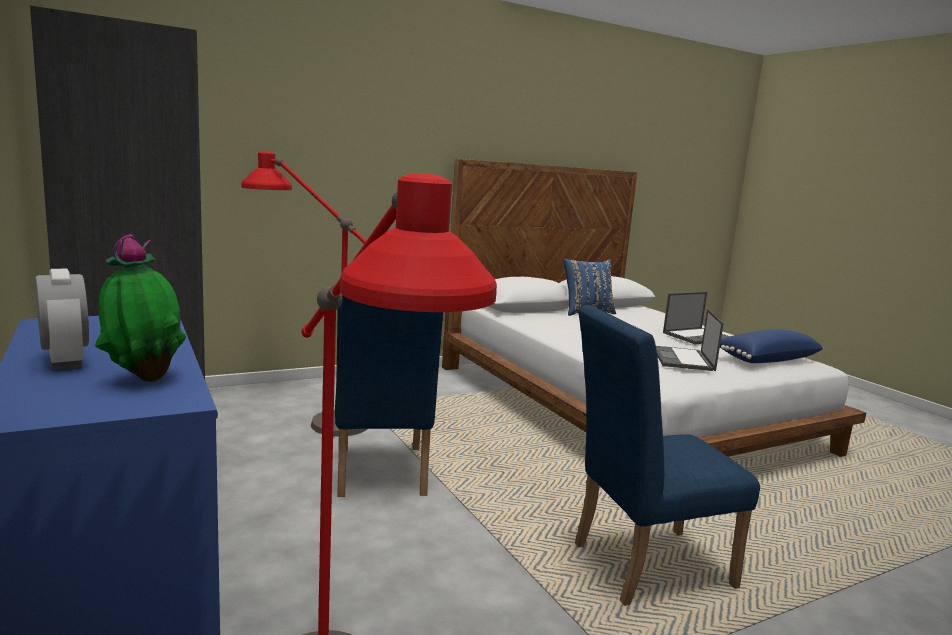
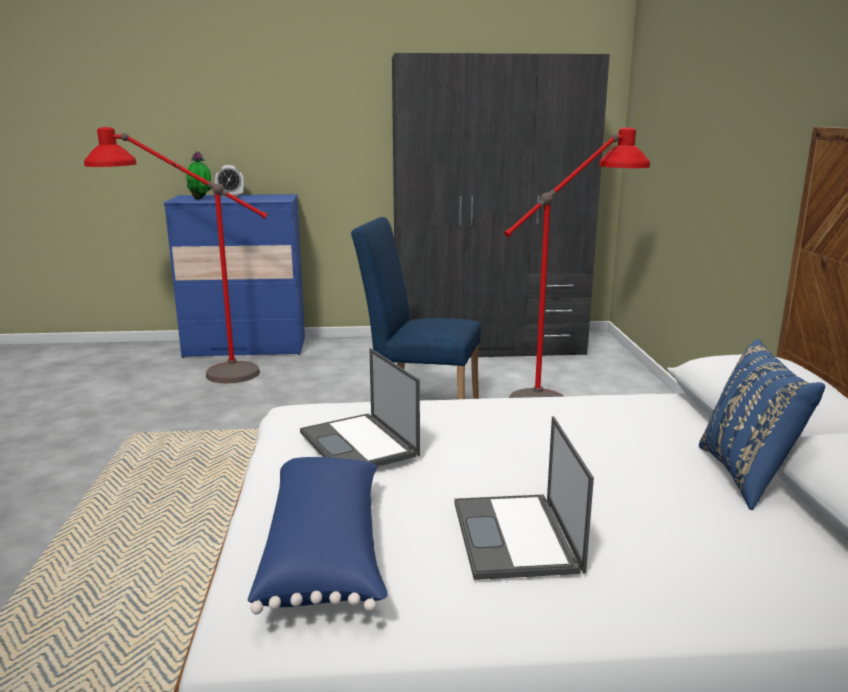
camera: 115 degrees right, 5 degrees up
(640, 566) = (195, 471): blue chair -> none
(683, 359) = (359, 444): laptop -> laptop turned 150 degrees counterclockwise

